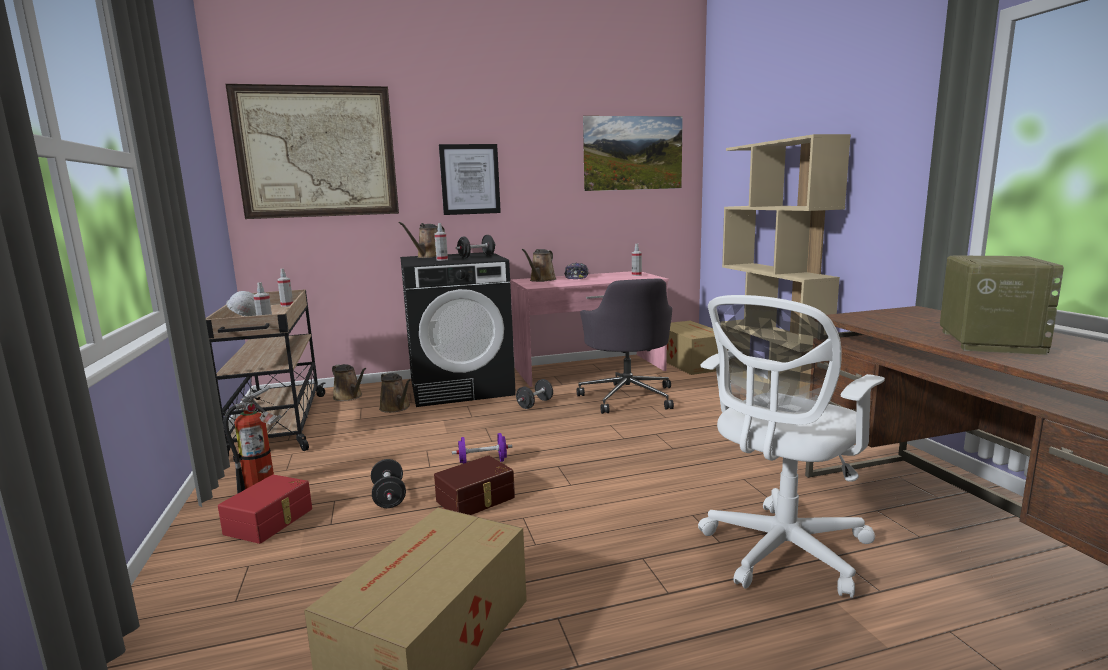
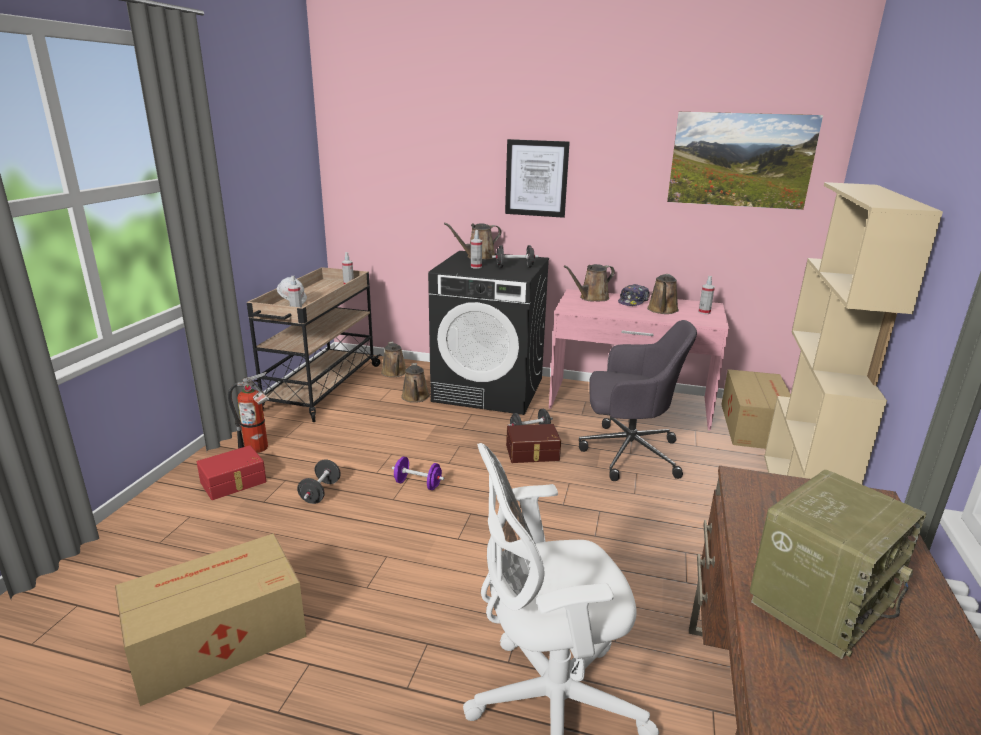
camera: 30 degrees right, 10 degrees up
(317, 152) = (395, 141): picture -> none
(476, 500) = (373, 522): brown storage box -> brown storage box (532, 453)
(606, 278) = (662, 310): none -> brown watering can
(628, 397) = (627, 453): grey office chair -> grey office chair turned 105 degrees counterclockwise

